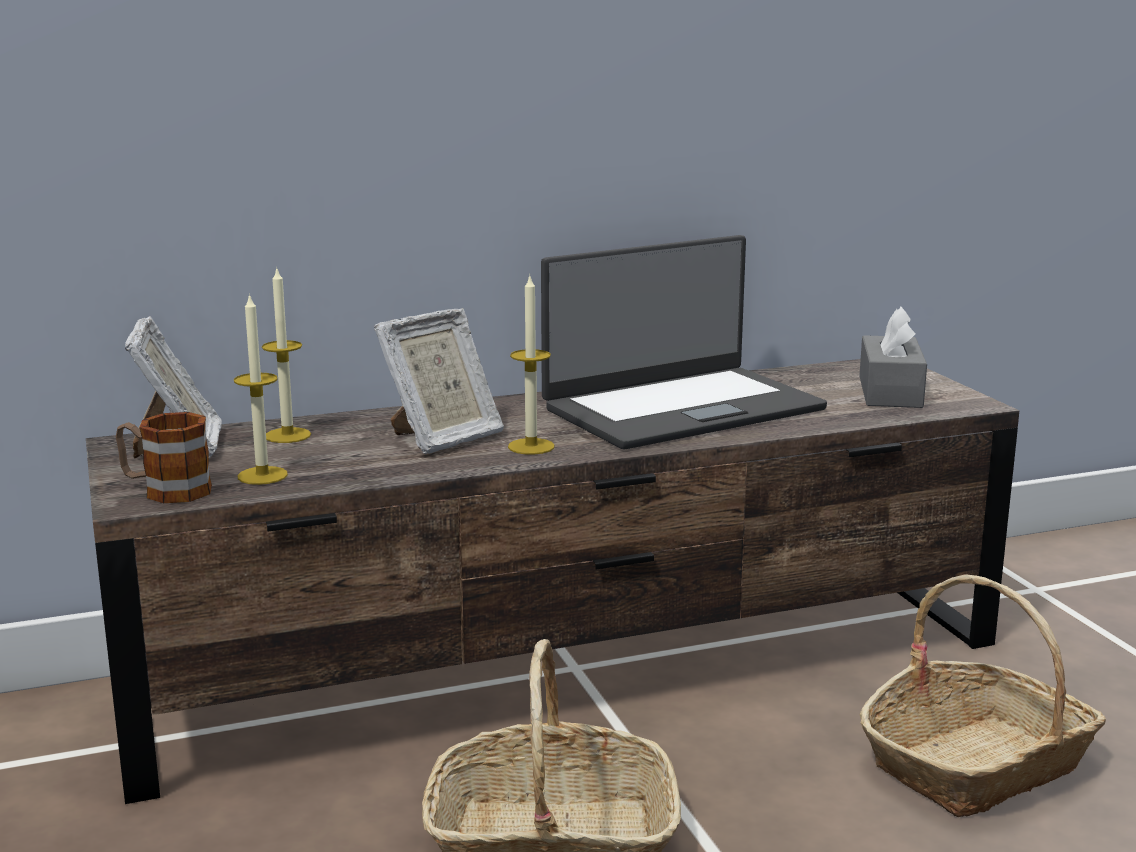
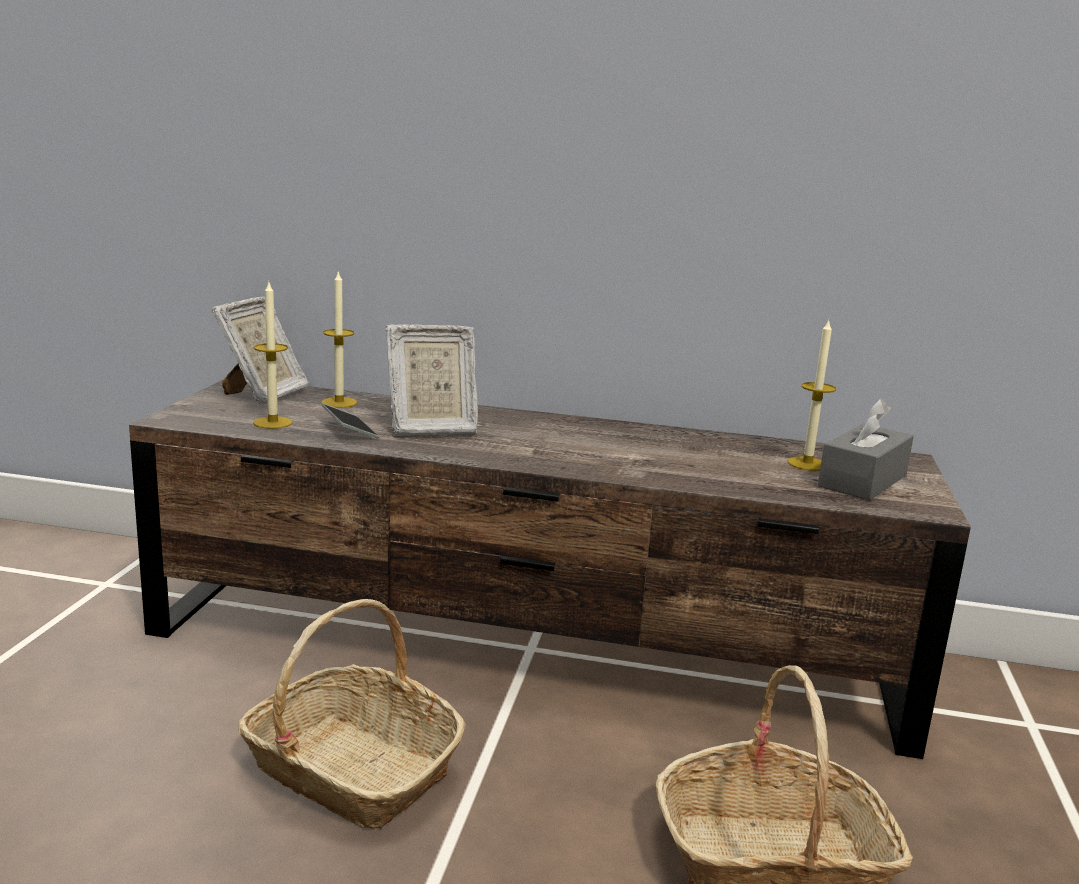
camera: 30 degrees right, 0 degrees up
(165, 490) = (202, 417): mug -> none
(361, 461) = (349, 429): none -> phone
(531, 446) = (480, 448): candle -> candle (807, 464)
(681, 408) = (649, 450): laptop -> none

